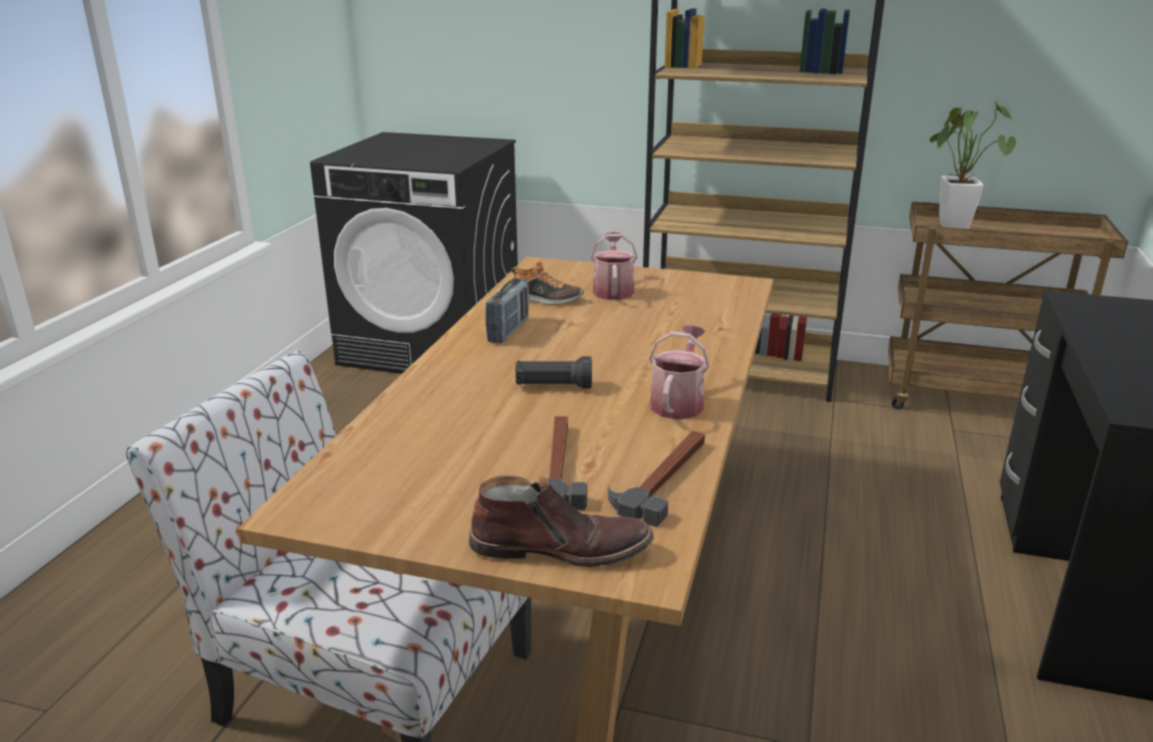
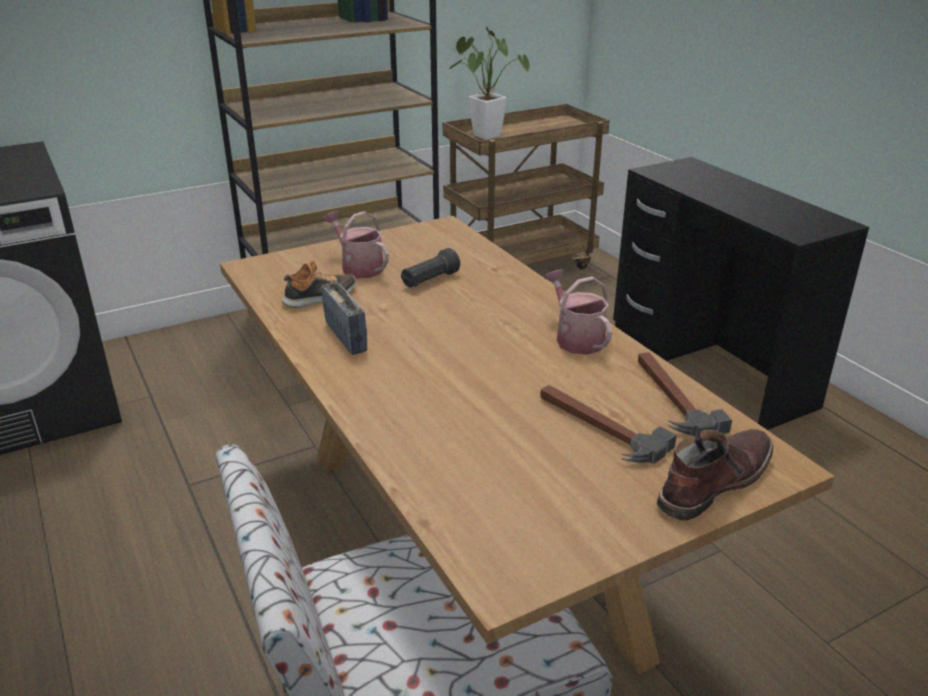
camera: 45 degrees left, 5 degrees up
(553, 386) = (475, 368): black flashlight -> black flashlight (429, 280)

